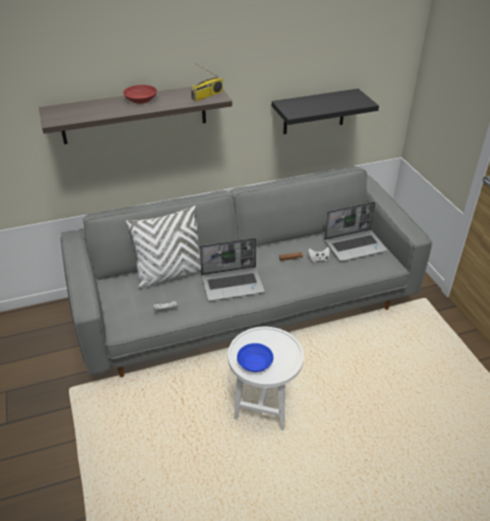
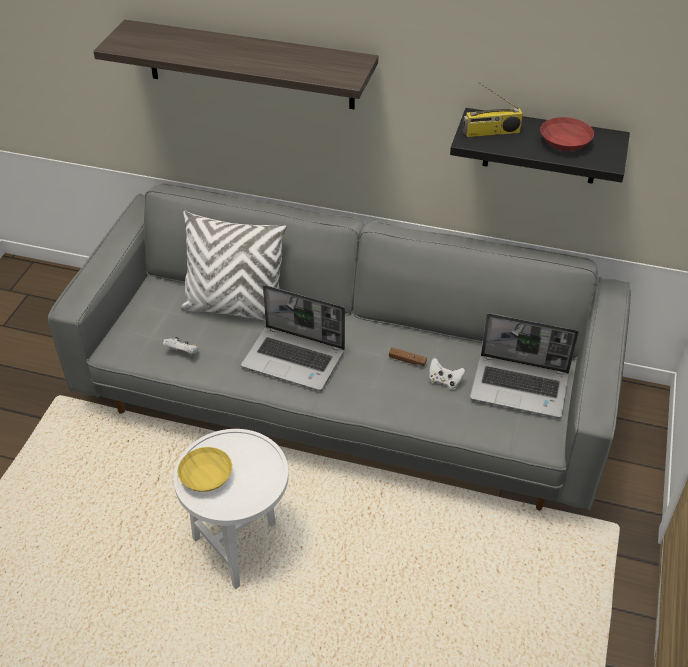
camera: 35 degrees right, 5 degrees up
(142, 99) = (248, 49): red bowl -> red bowl (566, 143)
(207, 95) = (336, 71): radio -> radio (491, 132)
(256, 363) = (207, 477): blue bowl -> yellow bowl

